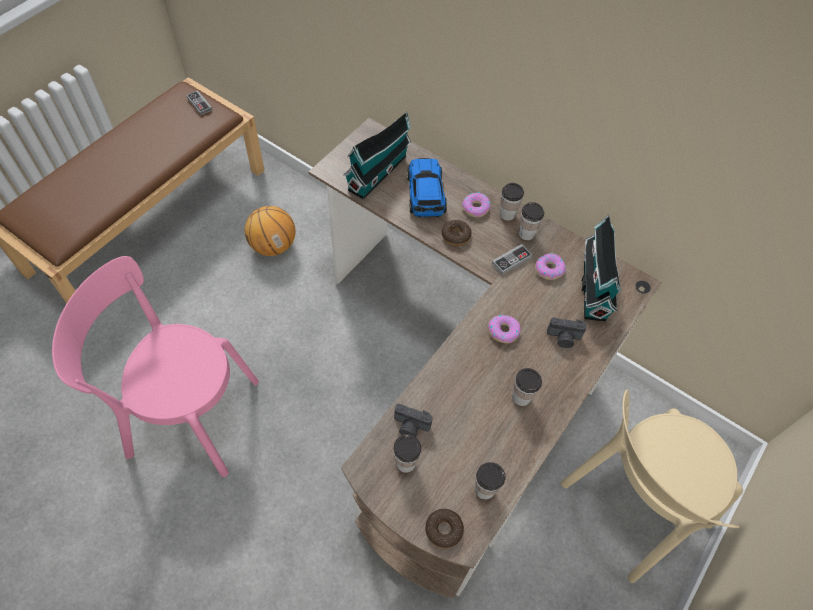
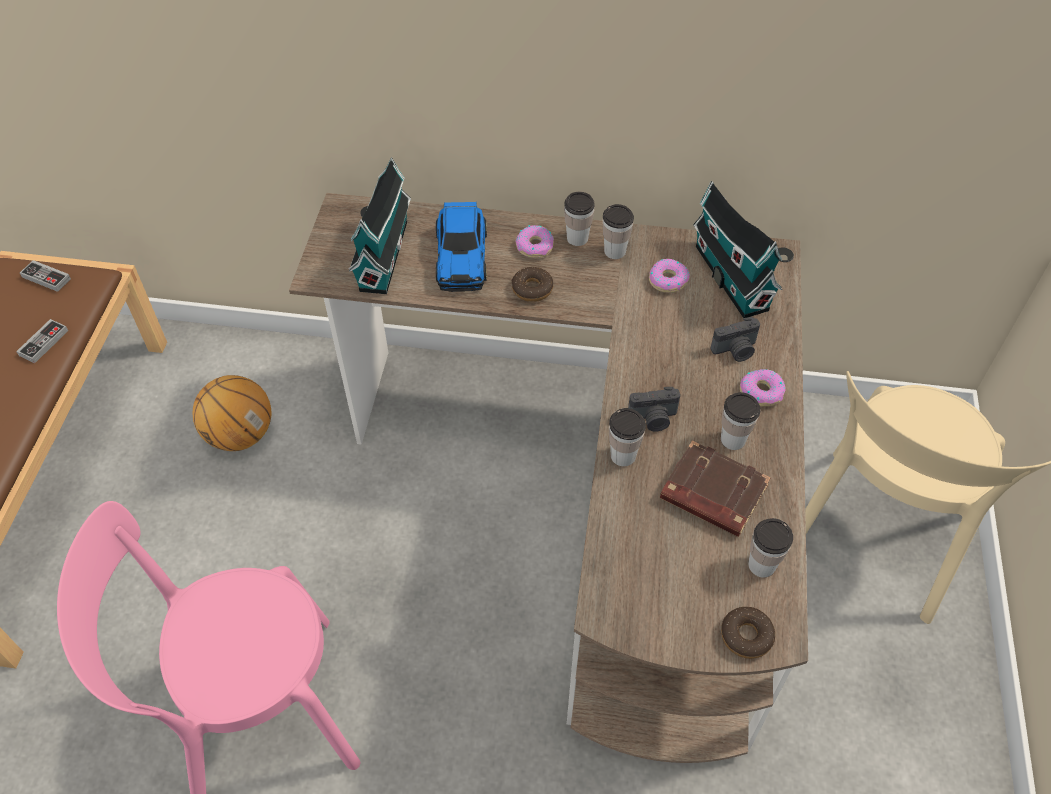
camera: 25 degrees left, 5 degrees down
(405, 463) = (650, 582): cup -> cup (623, 455)
(410, 427) = (627, 537): camera -> camera (653, 419)
(425, 194) = (462, 256): toy car -> toy car turned 150 degrees counterclockwise
(483, 426) = (711, 494): none -> brown book
(503, 331) = (662, 374): donut -> donut (761, 392)
(511, 261) = (618, 289): game controller -> game controller (44, 343)

